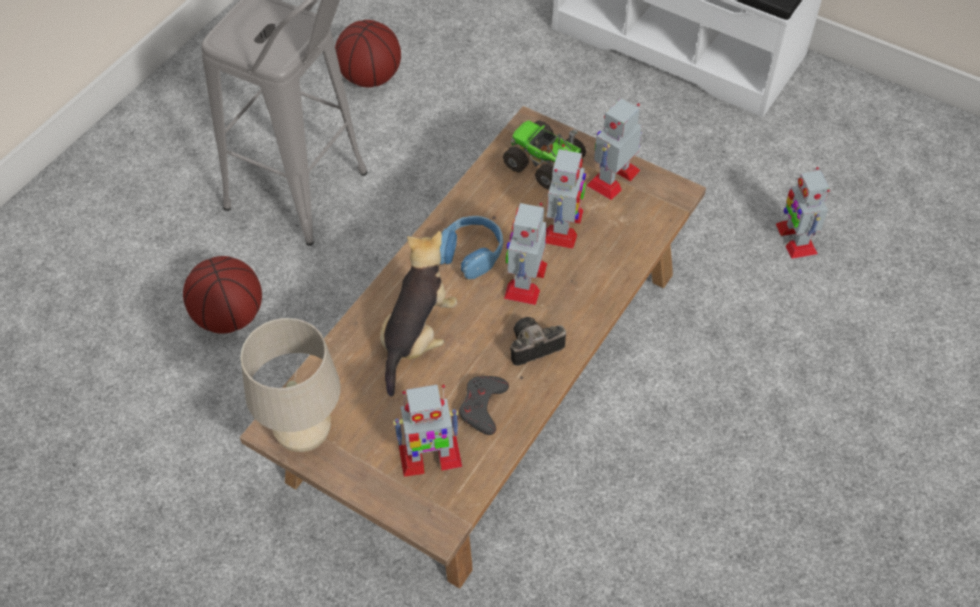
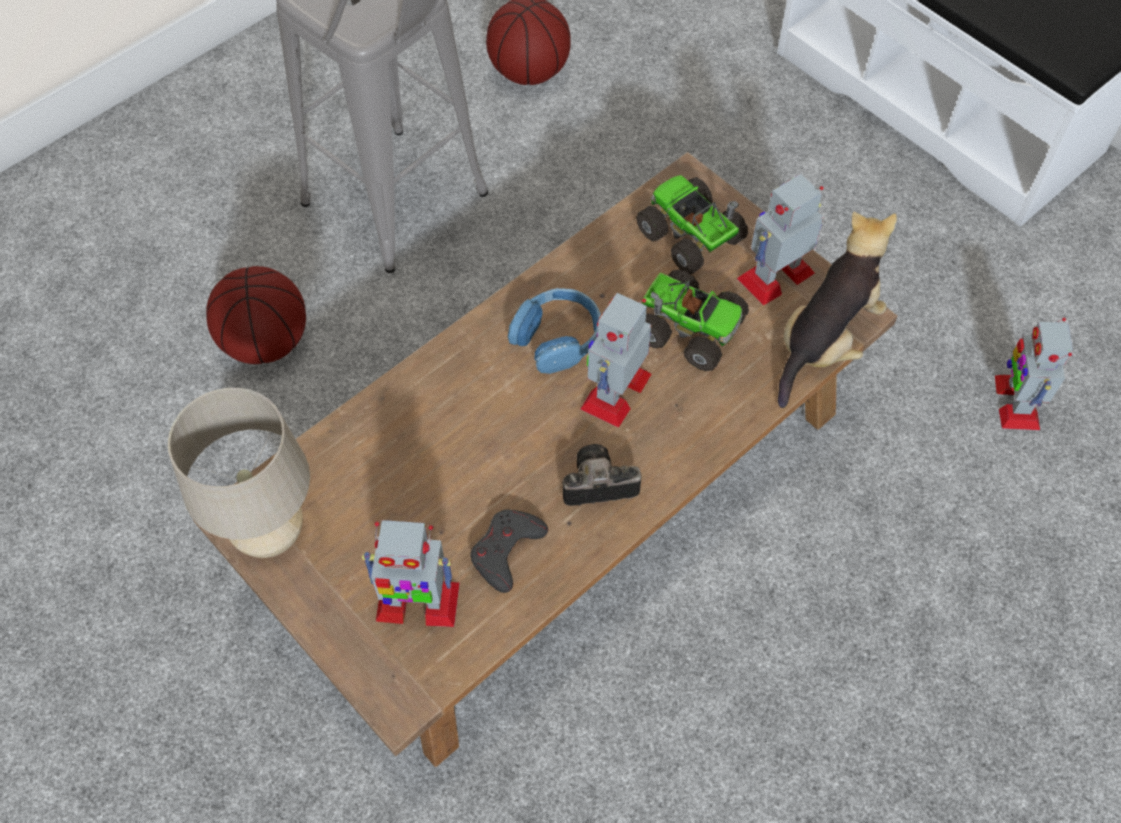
camera: 15 degrees right, 5 degrees up
(417, 336) = (453, 434): plush toy -> plush toy (825, 340)
(563, 227) = (688, 328): toy robot -> toy truck

